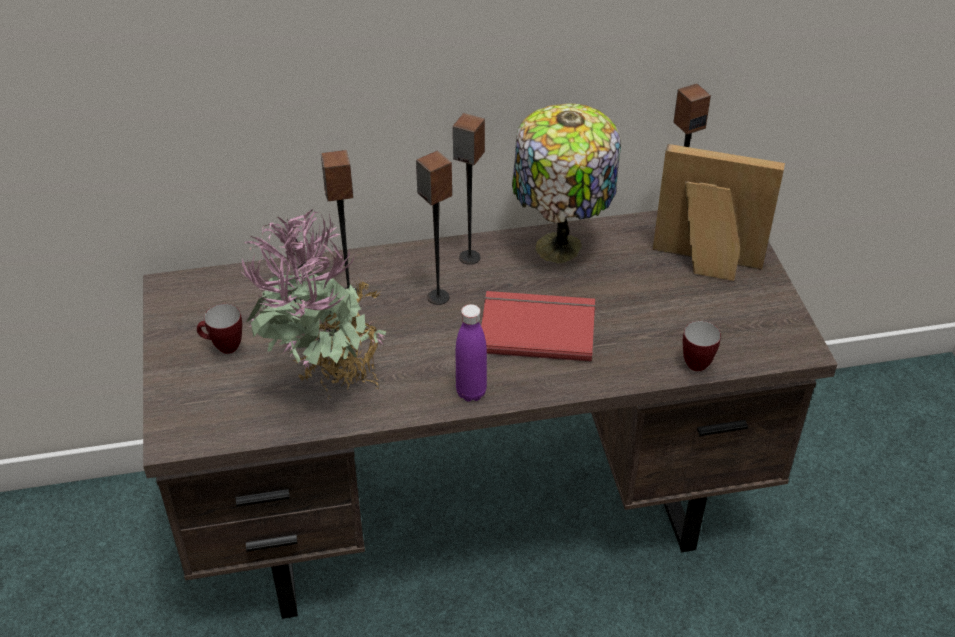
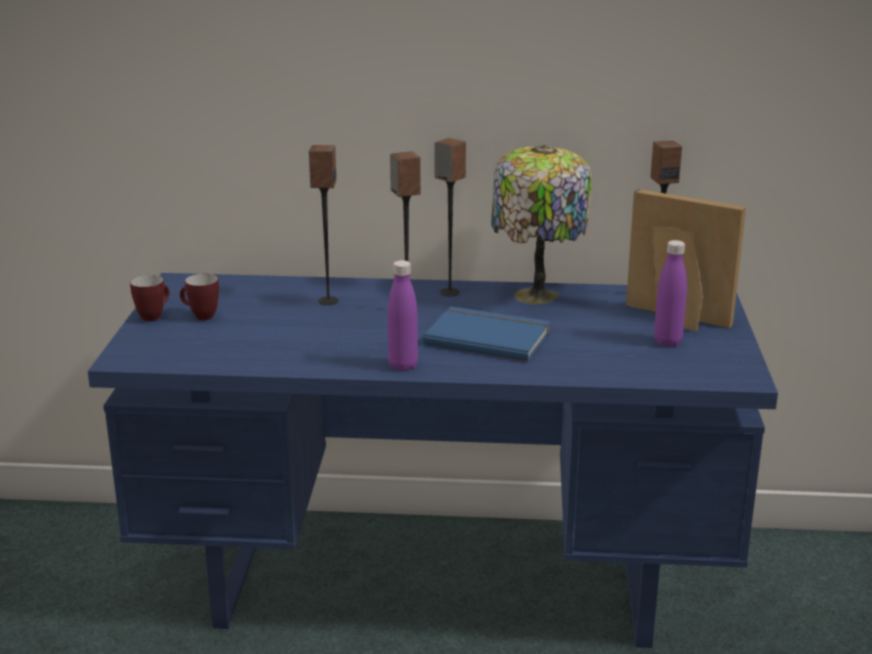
camera: 15 degrees right, 20 degrees down
(327, 388) = (274, 348): potted plant -> none
(480, 513) = (439, 582): brown desk -> blue desk
(537, 327) = (488, 337): red book -> blue book
(697, 361) = (632, 373): mug -> mug (154, 316)
(712, 303) = (667, 342): none -> purple bottle

